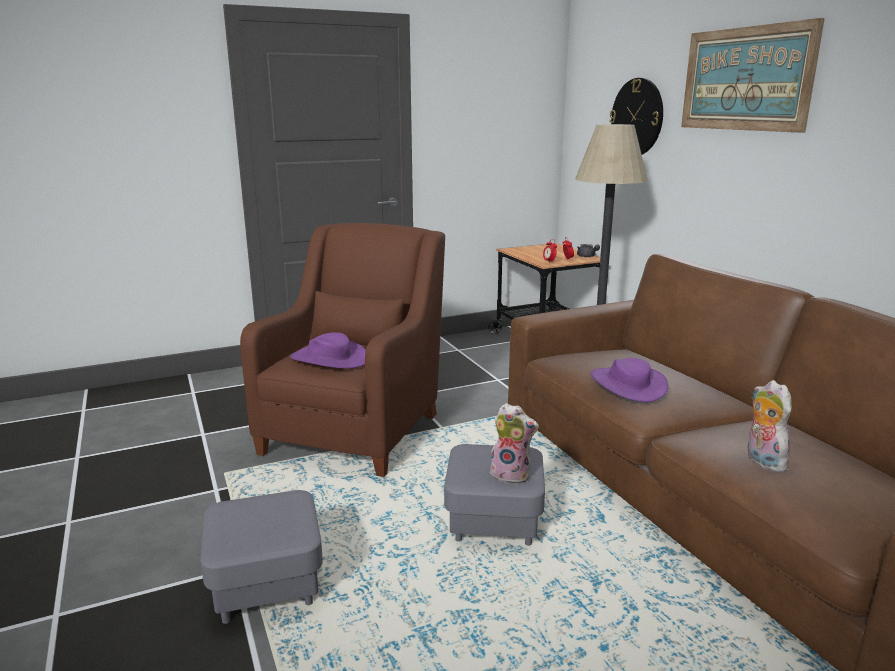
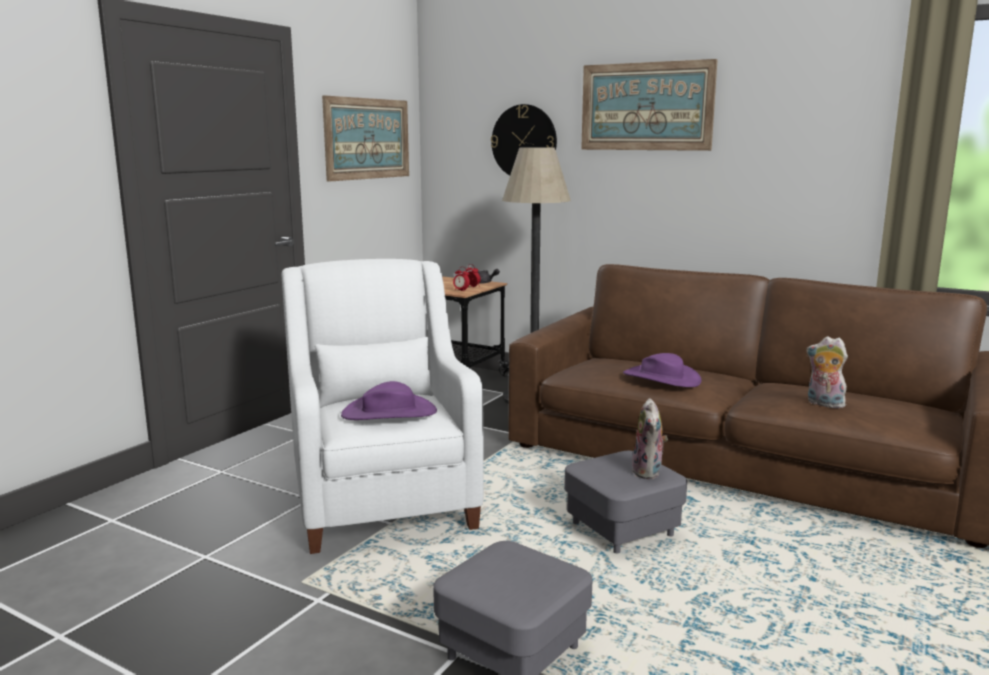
camera: 35 degrees left, 5 degrees down
(356, 429) = (382, 498): brown armchair -> white armchair
(494, 113) = (367, 138): none -> picture
(512, 475) = (649, 472): plush toy -> plush toy turned 105 degrees clockwise

